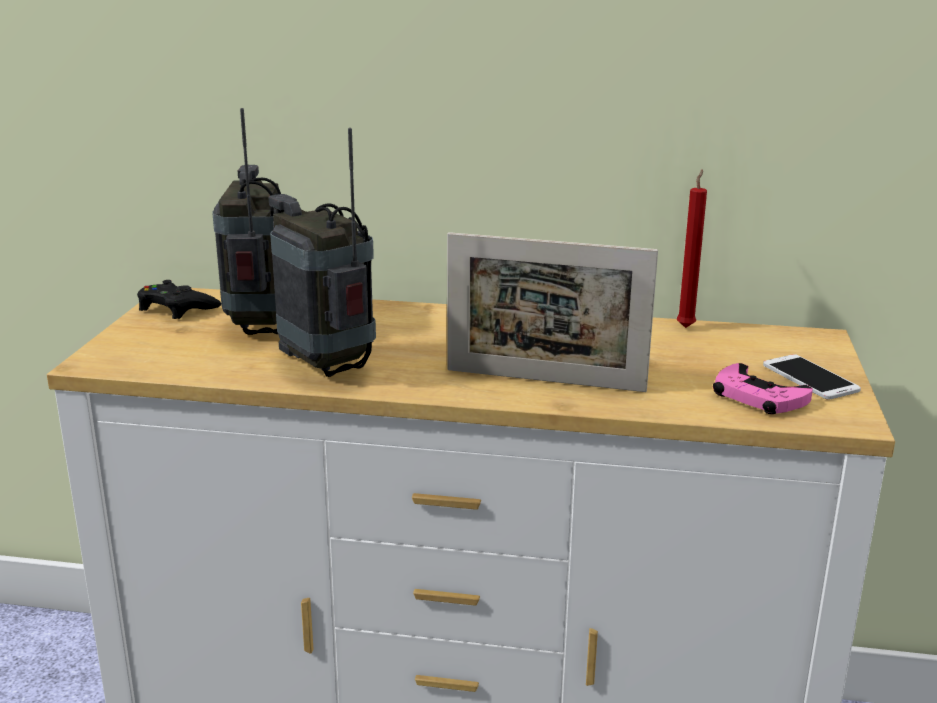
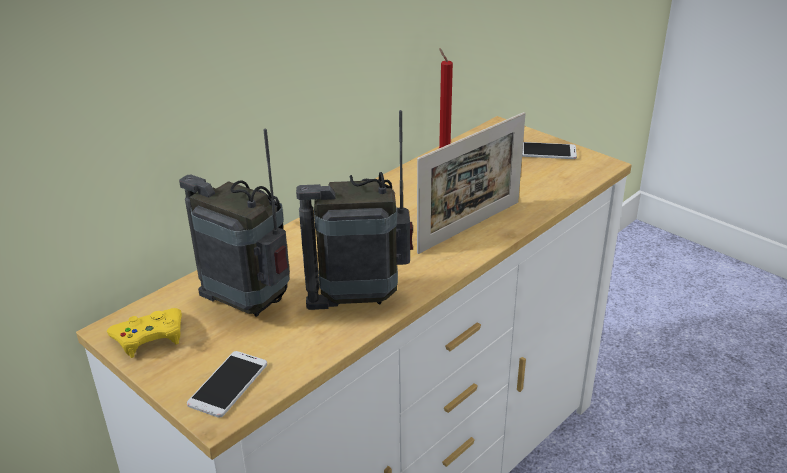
camera: 55 degrees left, 10 degrees up
(136, 354) = (228, 384): none -> phone
(176, 308) = (149, 337): black game controller -> yellow game controller
(758, 397) = (555, 175): pink game controller -> none

